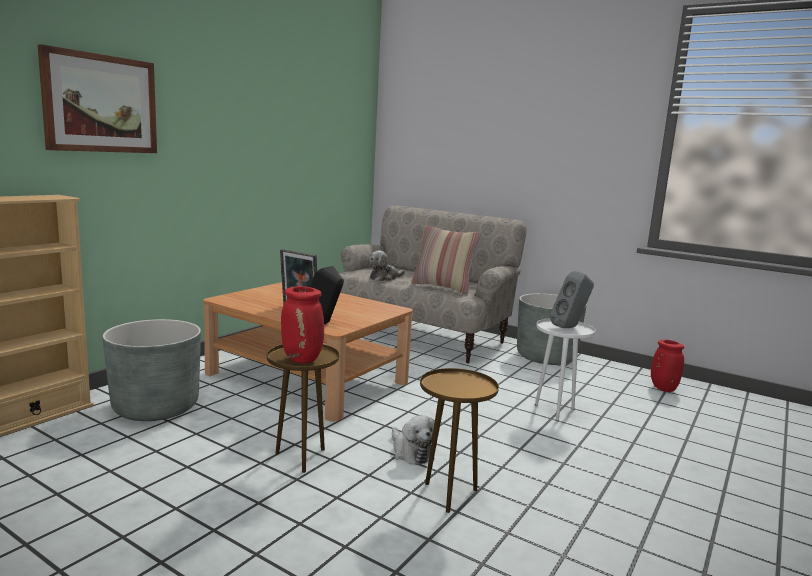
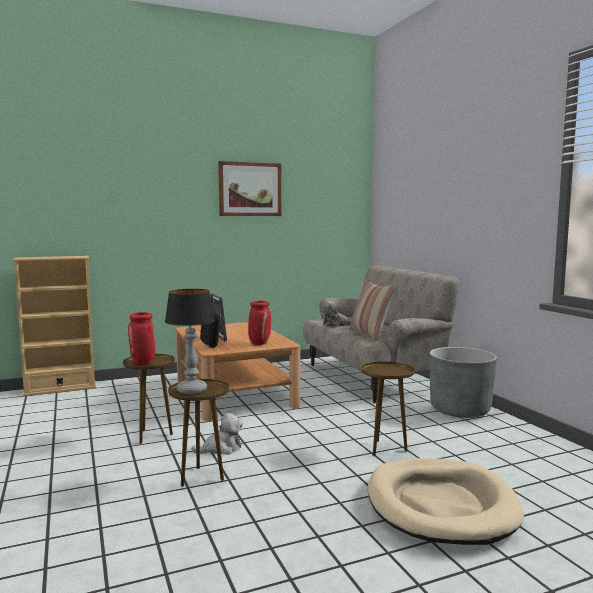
camera: 35 degrees right, 5 degrees down
(100, 104) = (117, 200): picture -> picture (250, 189)
(156, 407) = (123, 394): grey planter -> none
(411, 452) = (221, 448): plush toy -> plush toy turned 120 degrees counterclockwise
(454, 387) = (192, 390): none -> table lamp
(555, 411) = (385, 448): white side table -> brown side table
(570, 327) = (396, 370): grey speaker -> none
(662, 388) = (541, 455): red vase -> red vase (259, 343)
(678, 455) = (440, 505): none -> beige dog bed

